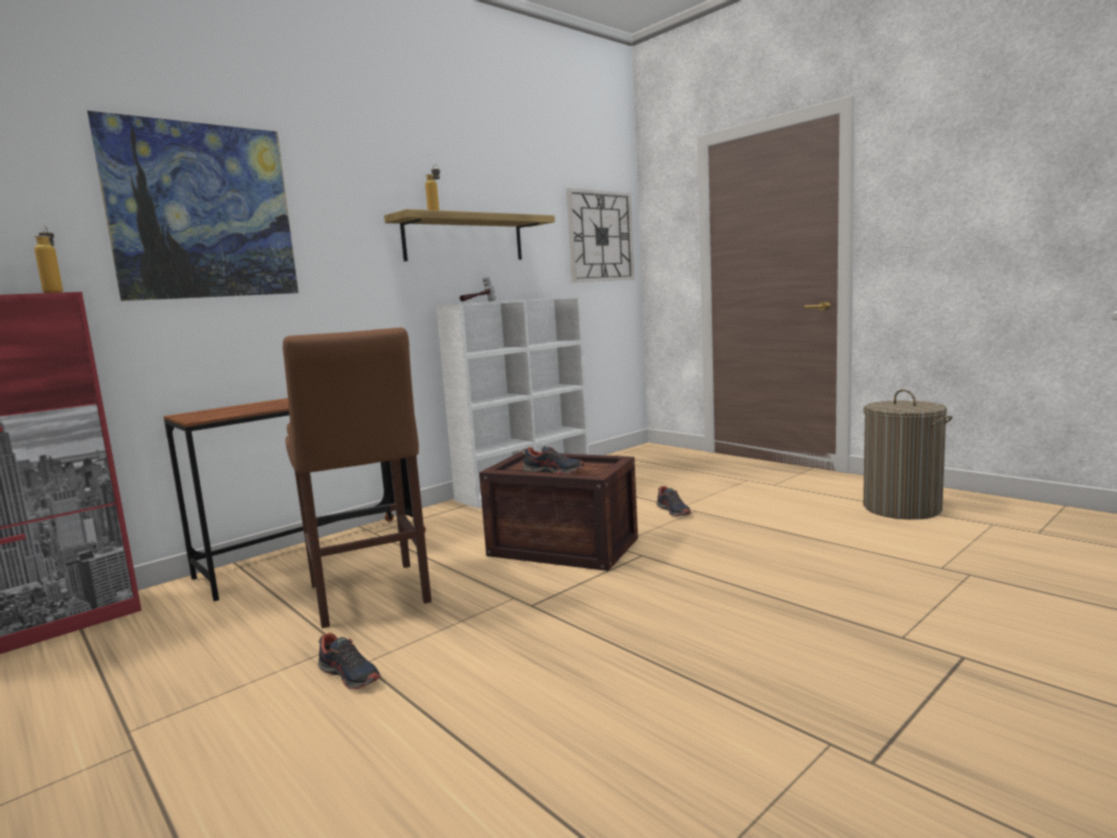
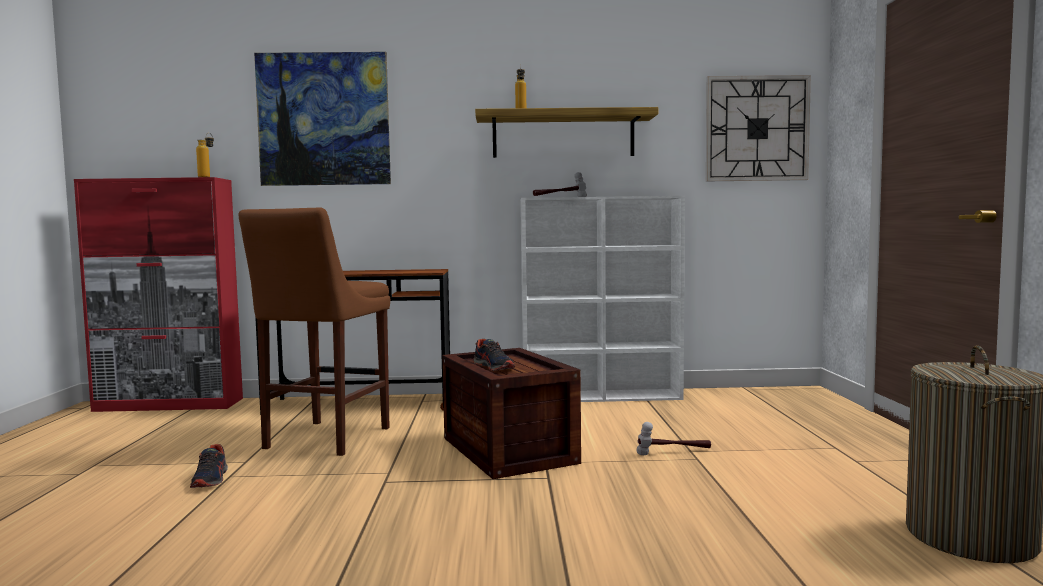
camera: 40 degrees right, 5 degrees down
(674, 511) = (673, 452): shoe -> hammer

